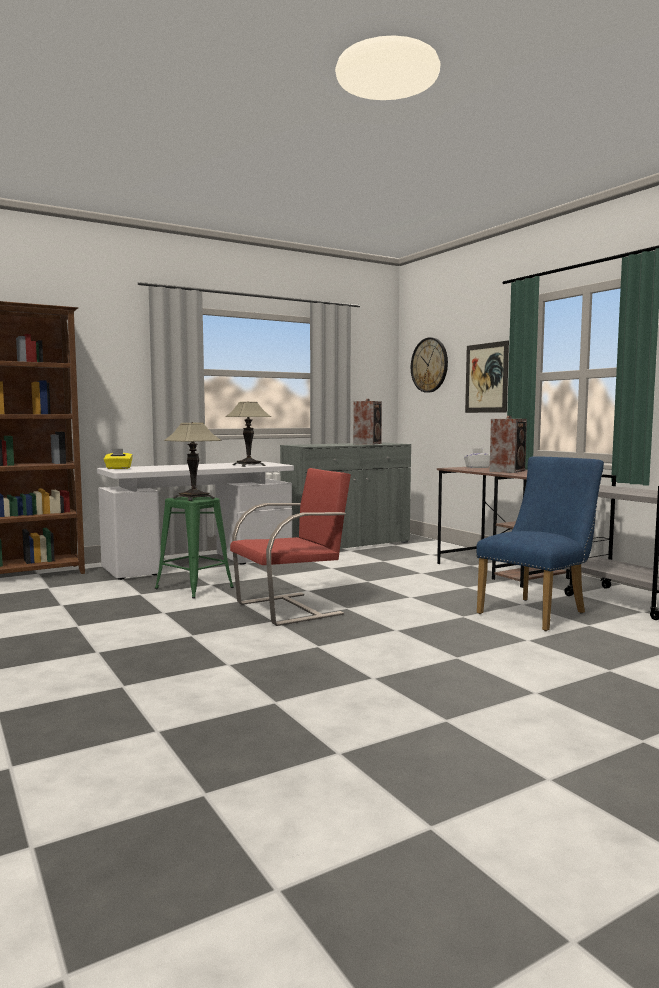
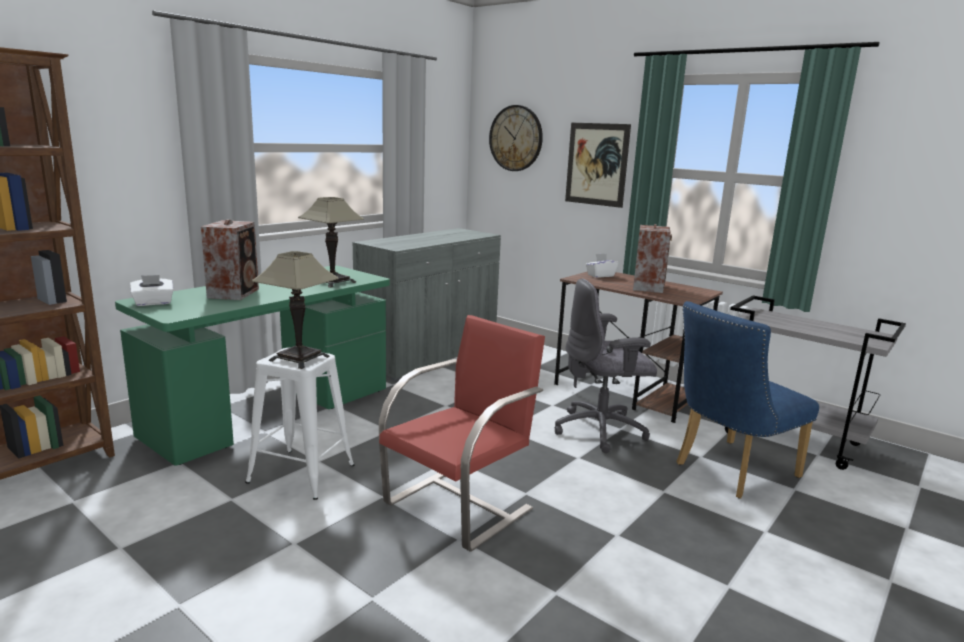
camera: 20 degrees left, 10 degrees up
(118, 468) = (153, 303): yellow tissue box -> white tissue box
(194, 588) = (301, 474): green stool -> white stool
(200, 563) = (272, 412): white desk -> green desk
(368, 443) = (453, 236): speaker -> speaker (235, 293)
(448, 587) = (601, 430): none -> grey office chair
(538, 612) = (729, 471): blue chair -> blue chair turned 150 degrees counterclockwise

